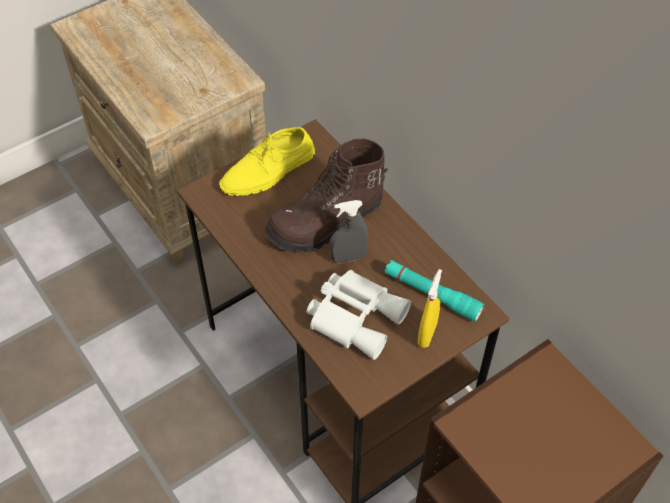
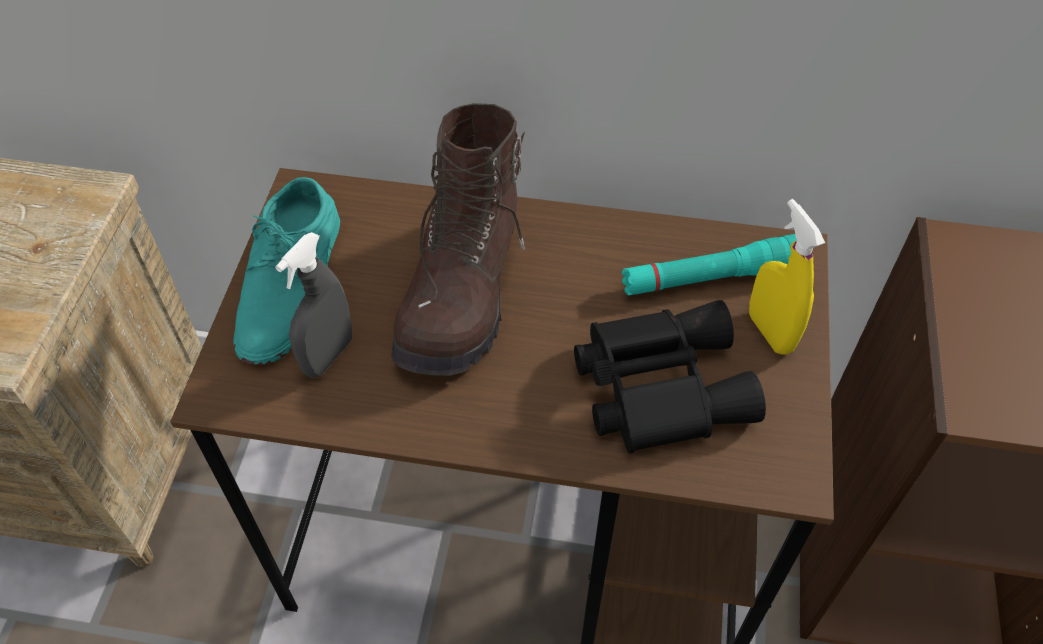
camera: 45 degrees left, 0 degrees up
(269, 171) = (293, 284): yellow shoe -> turquoise shoe
(348, 258) = (551, 315): grey spray bottle -> grey spray bottle (328, 355)
(356, 316) = (657, 384): white binoculars -> black binoculars

